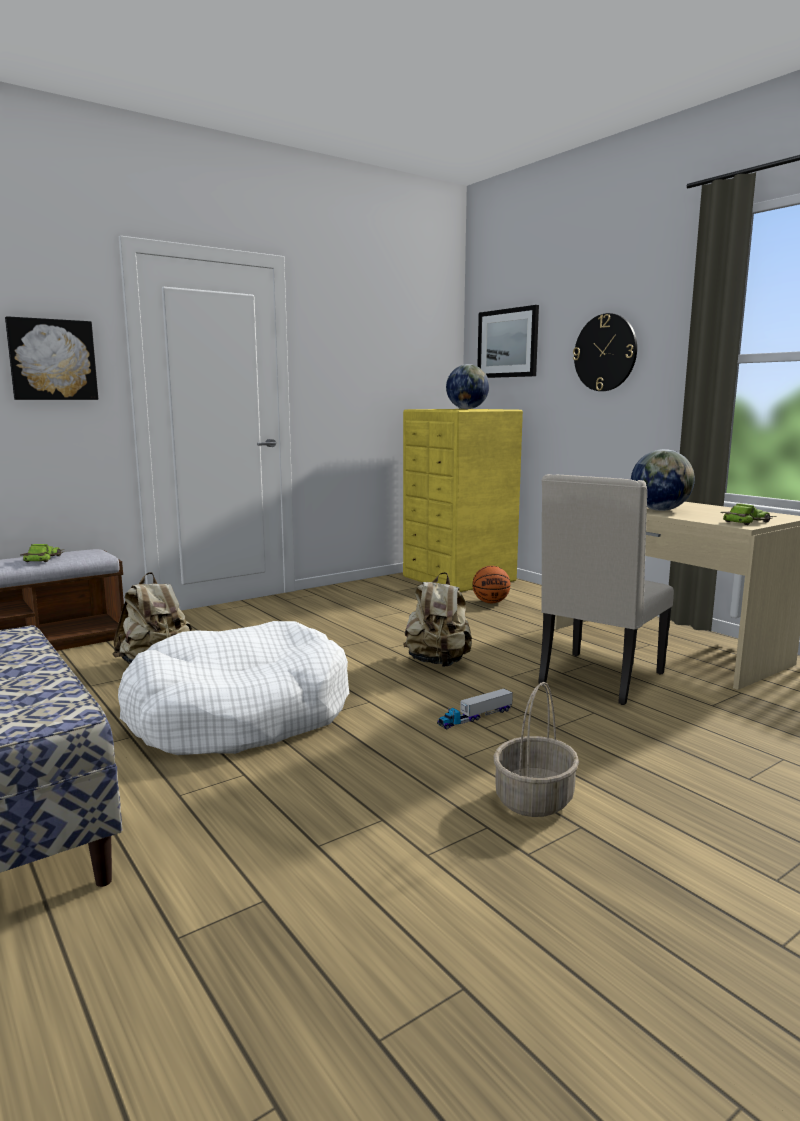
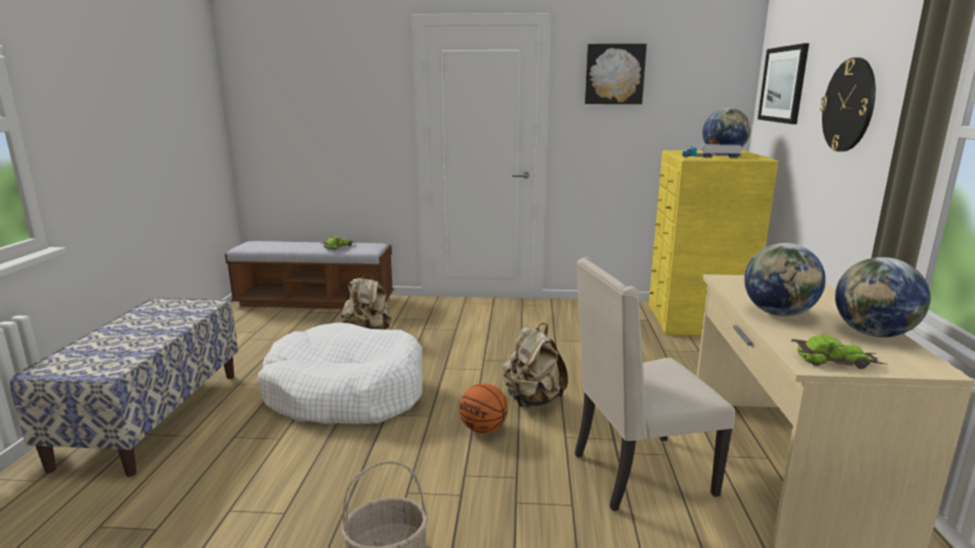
camera: 40 degrees right, 5 degrees up
(52, 360) = (363, 109): picture -> picture (614, 74)
(475, 717) = (473, 463): toy truck -> toy truck (710, 157)
(490, 602) = (682, 355): basketball -> basketball (483, 429)
(727, 510) = (873, 334): none -> globe

